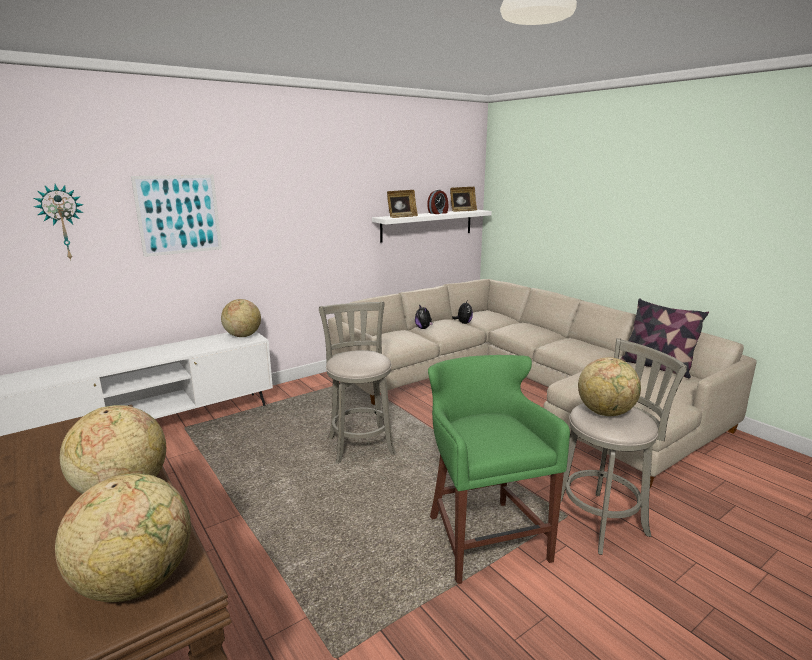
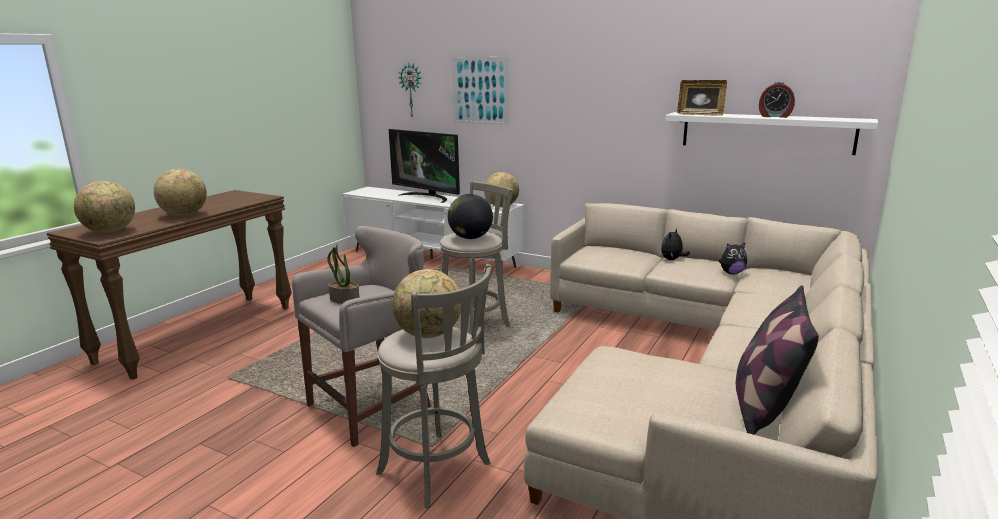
camera: 65 degrees right, 0 degrees up
(132, 356) = (427, 197): none -> television
(365, 359) = (470, 238): none -> globe
(462, 211) = (832, 118): picture frame -> none
(484, 536) = (373, 406): green stool -> grey stool
(497, 438) = (344, 300): none -> potted plant

